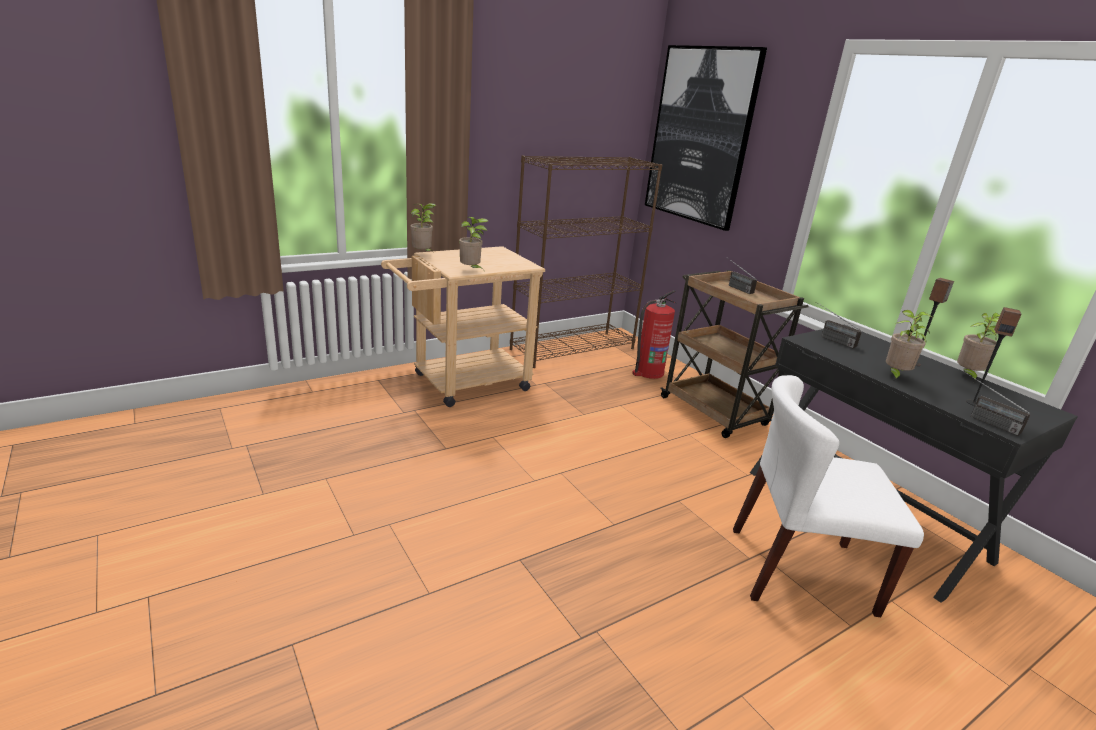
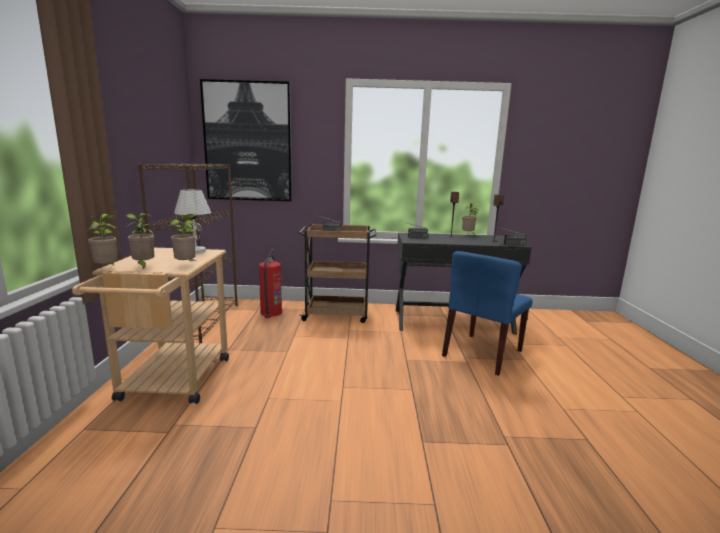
camera: 55 degrees left, 10 degrees down
(517, 261) = (195, 251): none -> white table lamp
(800, 570) = (482, 353): white chair -> blue chair
(895, 375) = (461, 241): potted plant -> potted plant (143, 266)

